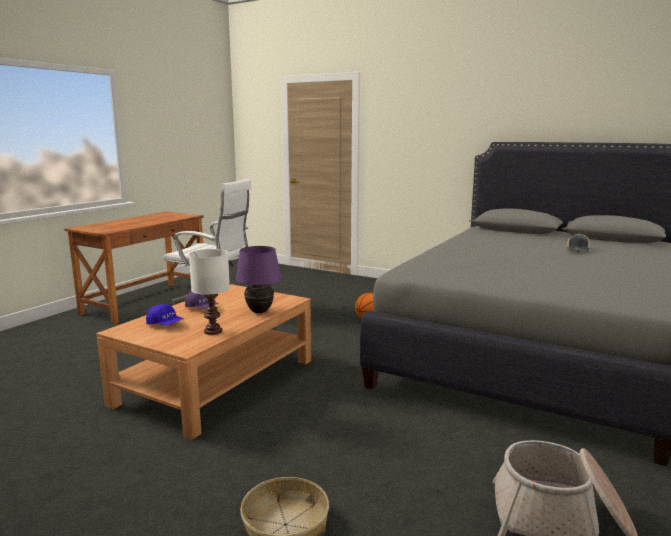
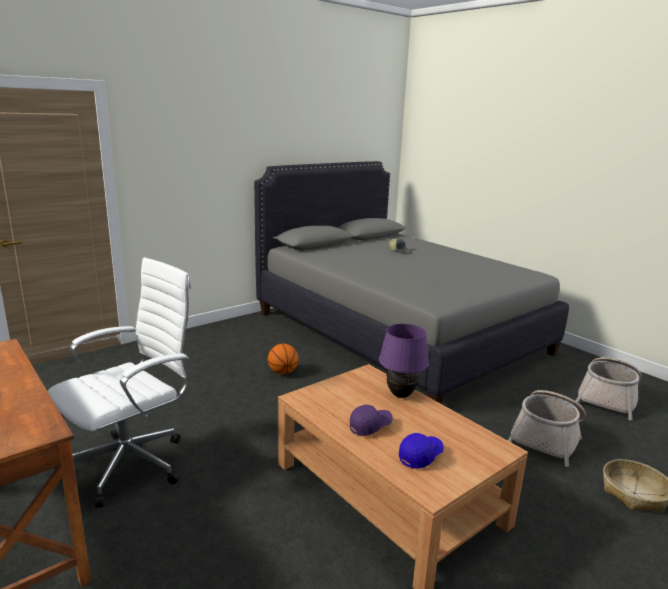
camera: 70 degrees left, 5 degrees up
(213, 331) = (455, 428): white table lamp -> none
(373, 458) = (547, 437): none -> basket

